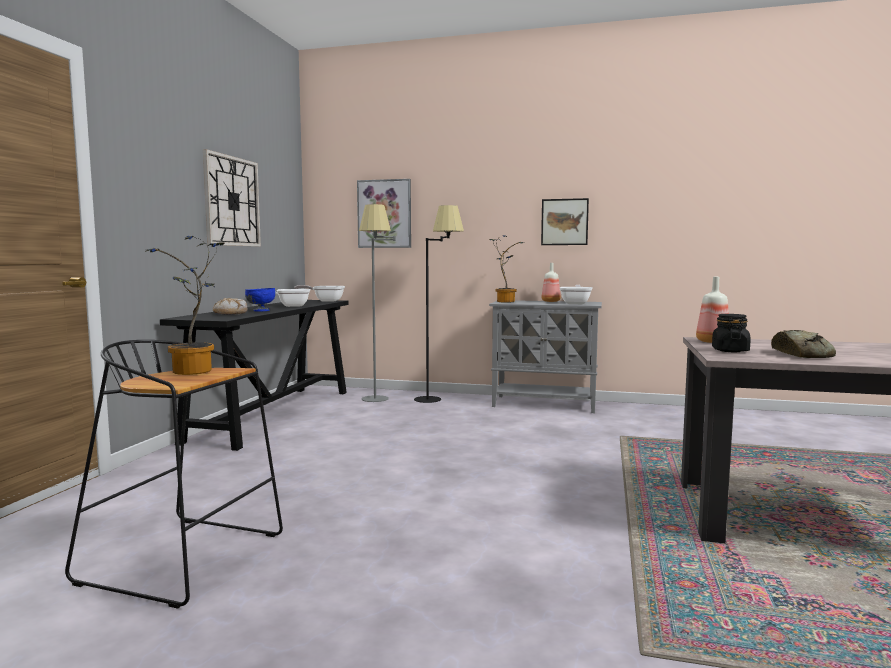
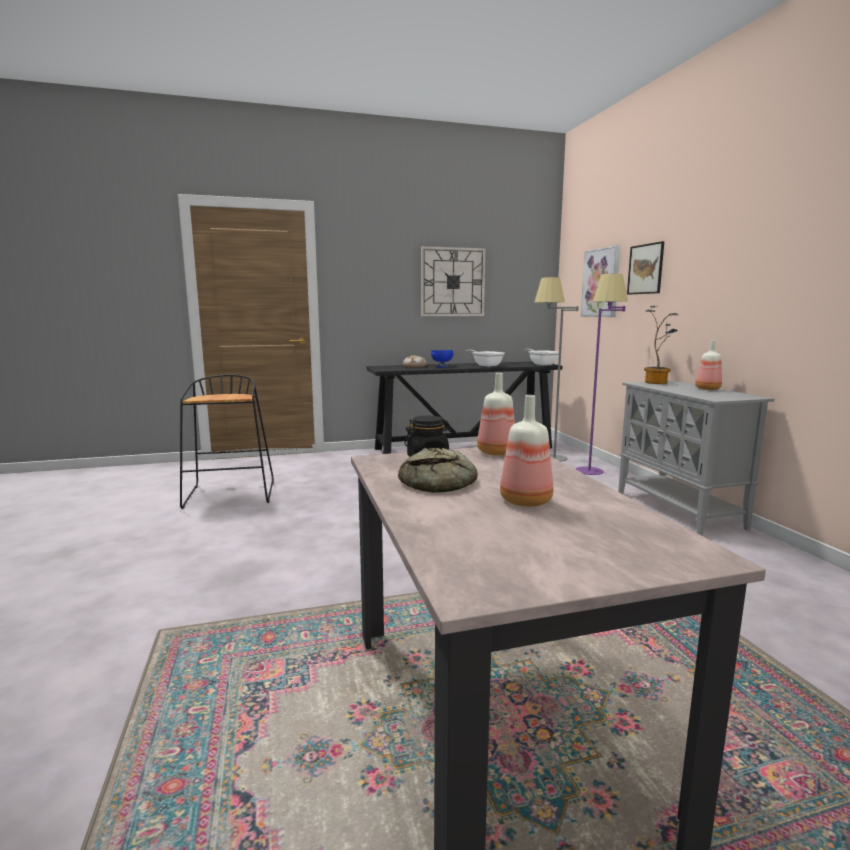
camera: 60 degrees right, 5 degrees up
(194, 372) = (232, 395): potted plant -> none
(439, 400) = (594, 474): black floor lamp -> purple floor lamp
(564, 222) = (747, 286): picture -> picture (645, 269)
(576, 303) = (712, 395): frying pan -> none
(849, 350) = (527, 501): none -> bottle

